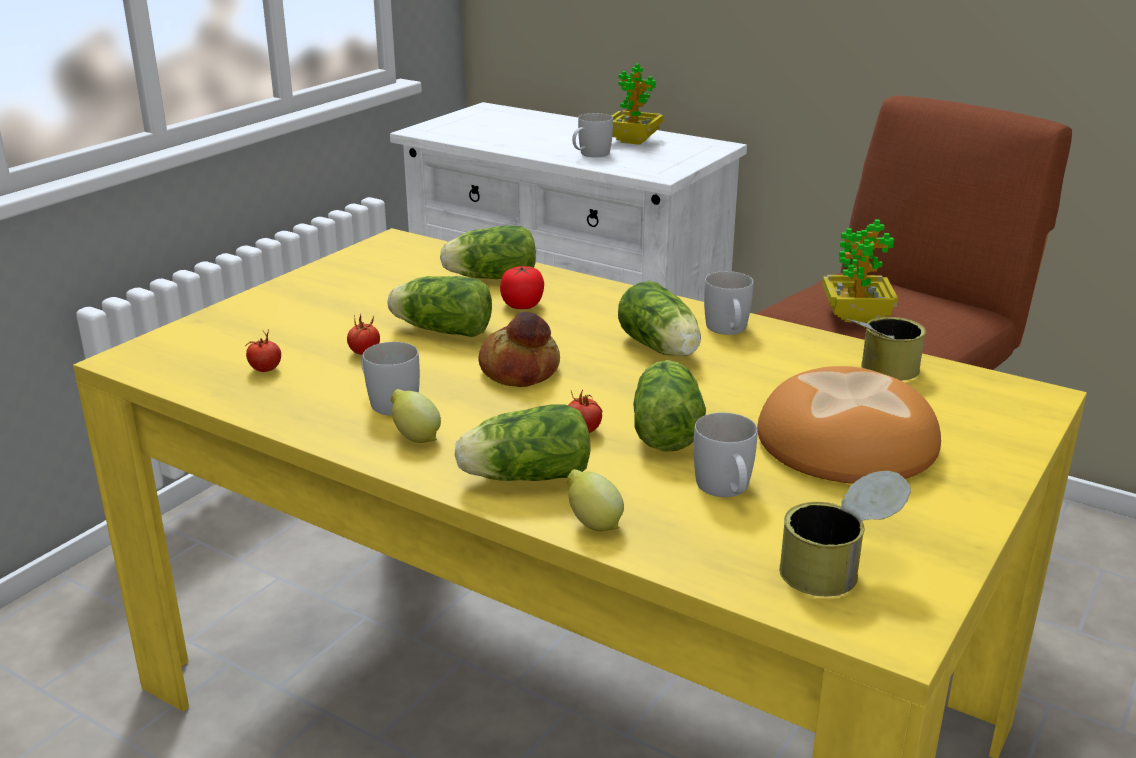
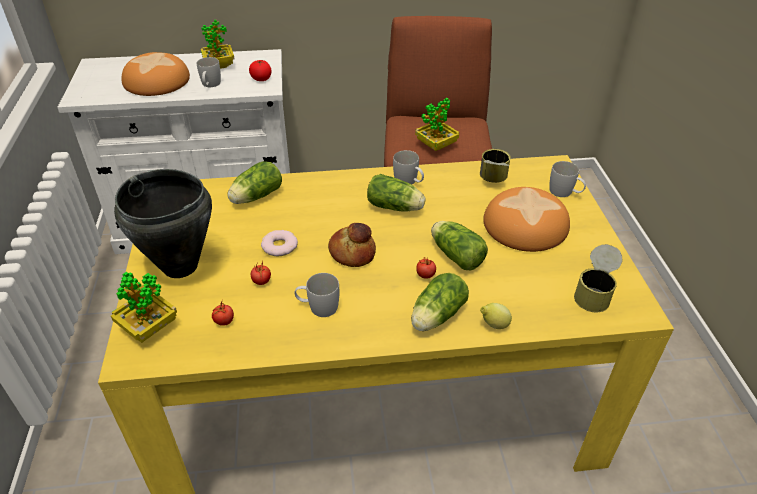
camera: 40 degrees left, 15 degrees up
(187, 342) = (149, 327): none -> potted plant
(301, 307) = (180, 267): none -> black cooking pot
(415, 437) = (361, 322): lemon -> none
(440, 330) = (279, 246): lettuce -> donut
(522, 305) = (297, 209): tomato -> tomato (261, 79)
(531, 137) = (156, 81): none -> bread
(726, 490) = (516, 277): white mug -> white mug (565, 193)

